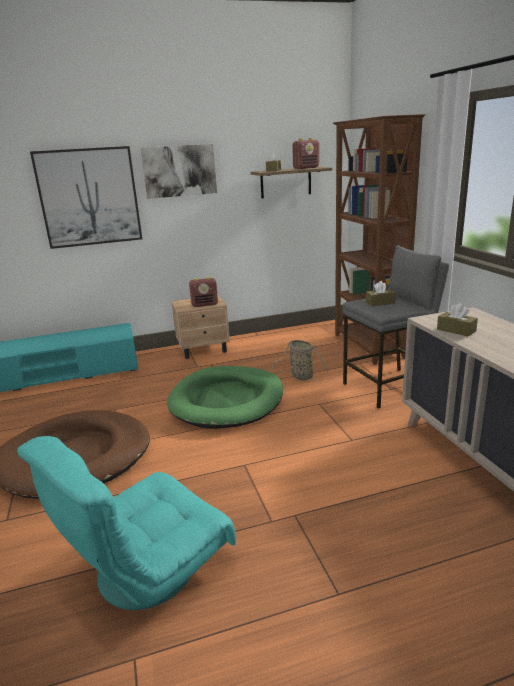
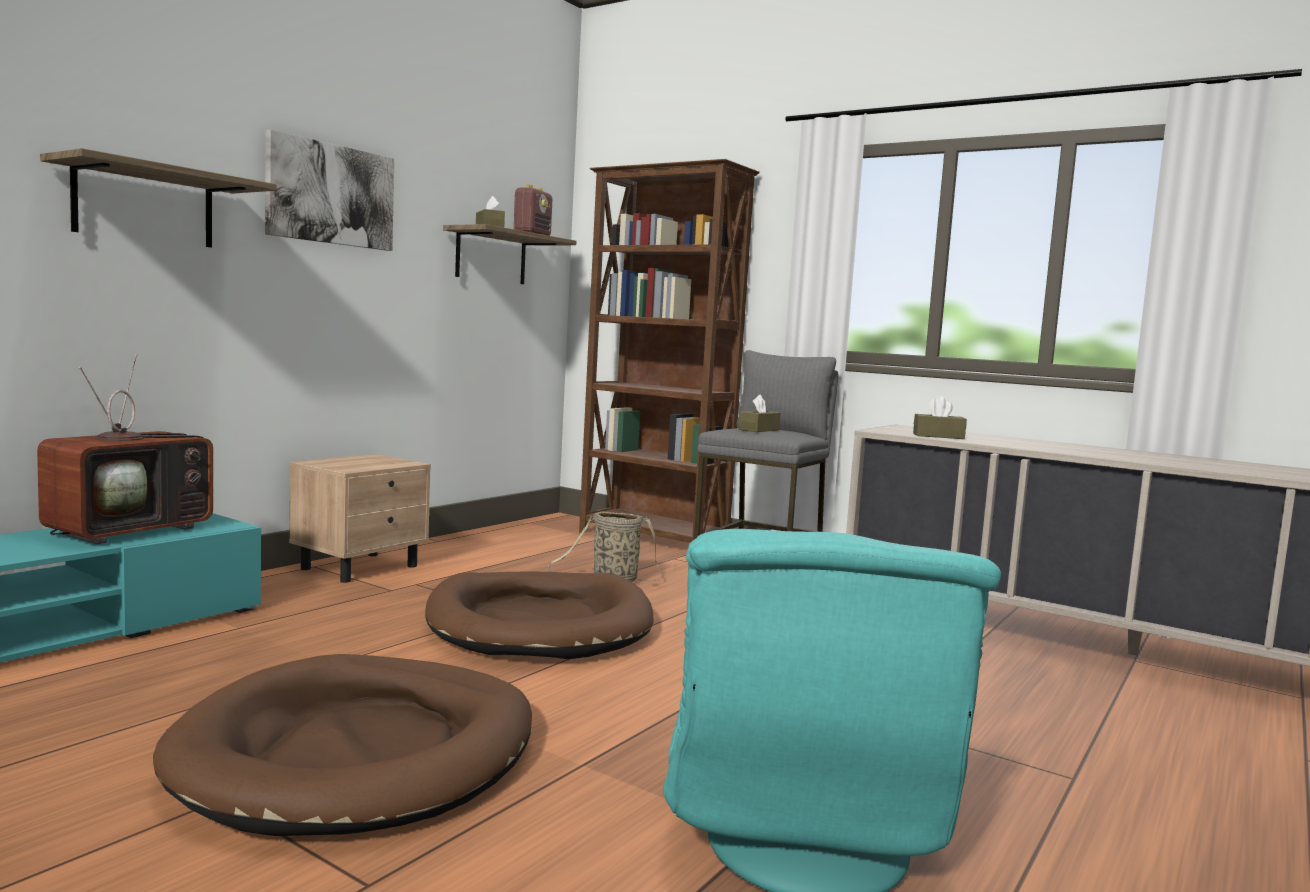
camera: 40 degrees left, 15 degrees down
(89, 197) = (144, 206): picture -> shelf
(90, 335) = (131, 530): none -> television
(205, 304) = (383, 464): radio -> none
(227, 400) = (539, 624): green dog bed -> brown dog bed

